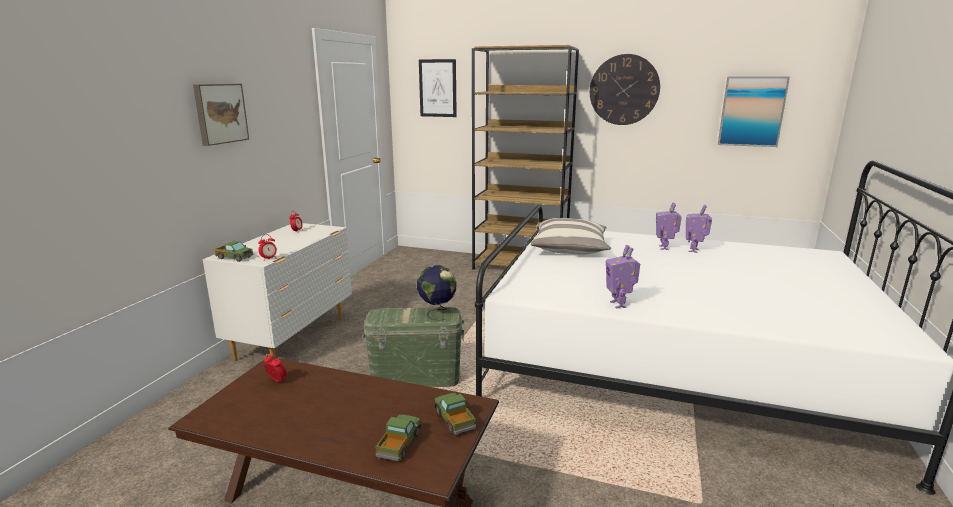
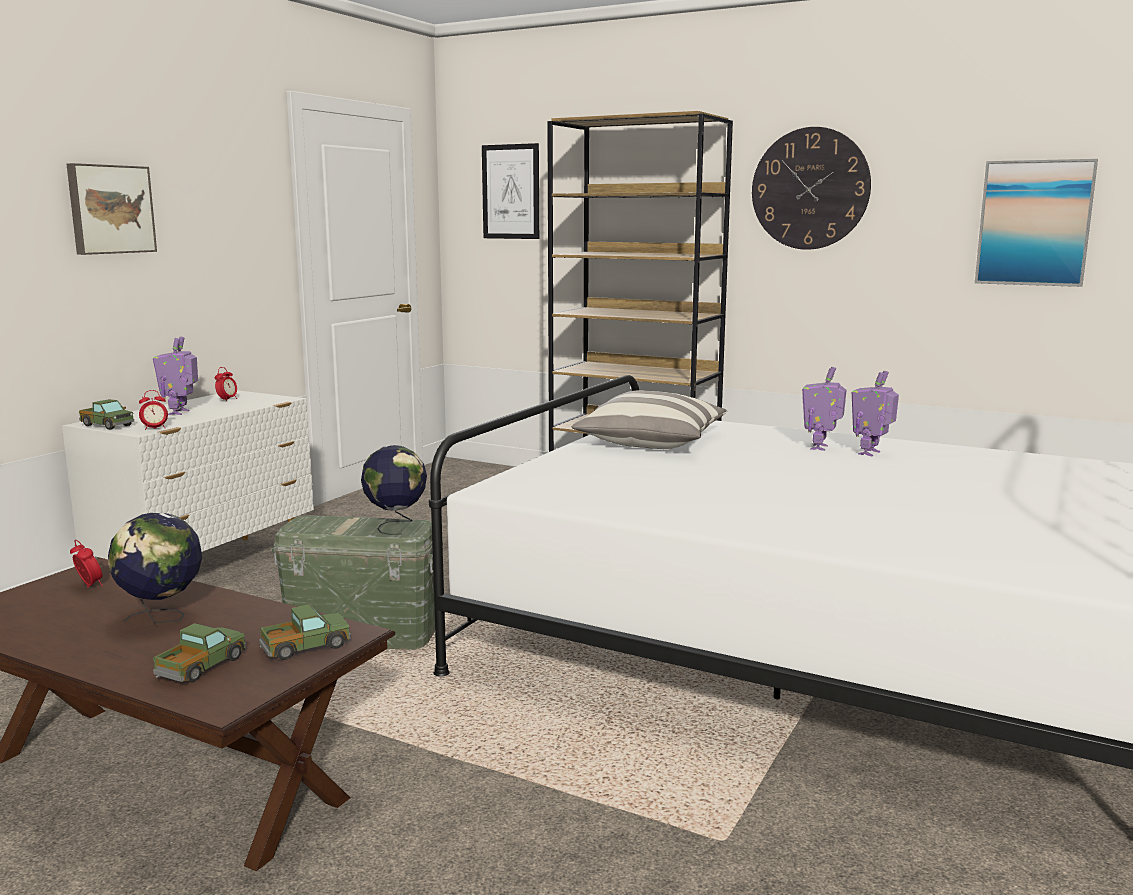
camera: 10 degrees right, 5 degrees down
(345, 405) = (162, 619): none -> globe
(454, 420) = (305, 648): toy truck -> toy truck turned 75 degrees clockwise
(619, 304) = (657, 512): toy robot -> toy robot (180, 412)

